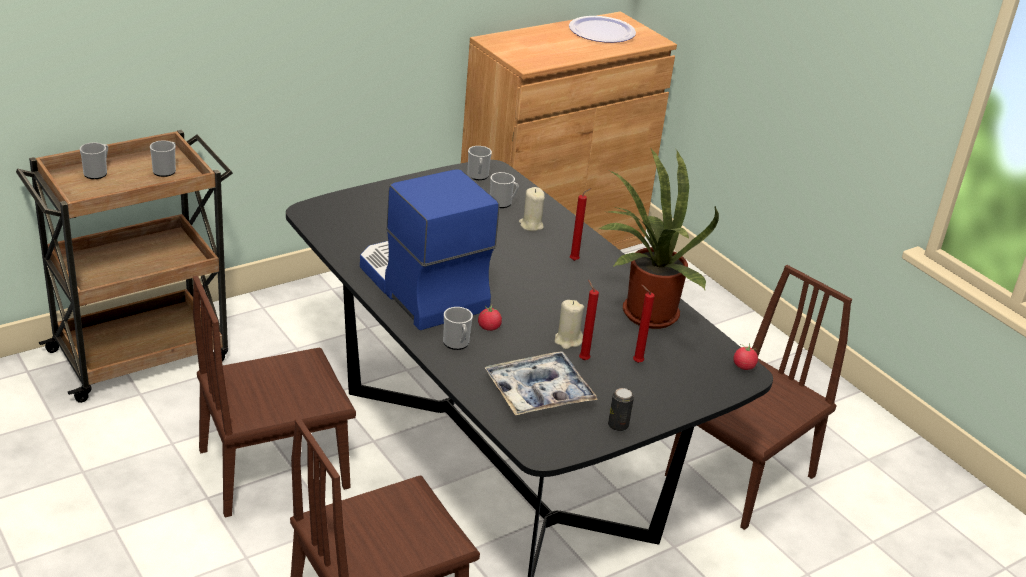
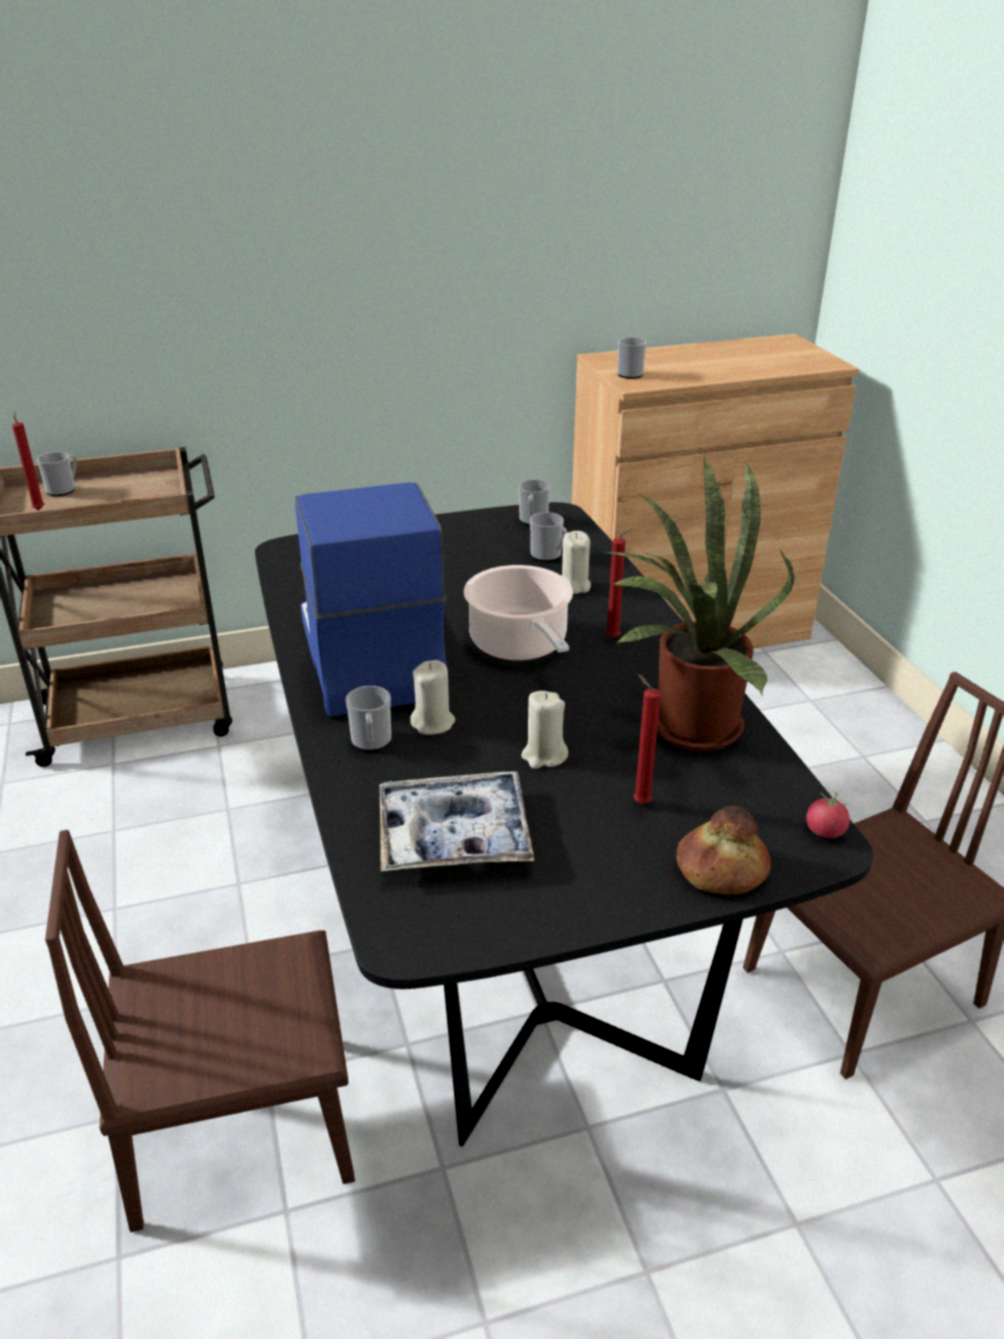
camera: 20 degrees right, 0 degrees up
(166, 170) = (143, 491): mug -> mug (632, 373)
(274, 468) = (215, 881): brown chair -> none
(489, 327) = (433, 723): tomato -> beige candle
(516, 270) = (520, 644): none -> cooking pot
(582, 359) = (553, 787): red candle -> red candle (39, 509)
(602, 31) = (758, 353): plate -> none
(618, 425) = (558, 911): can -> none
(696, 394) = (721, 870): none -> bread

